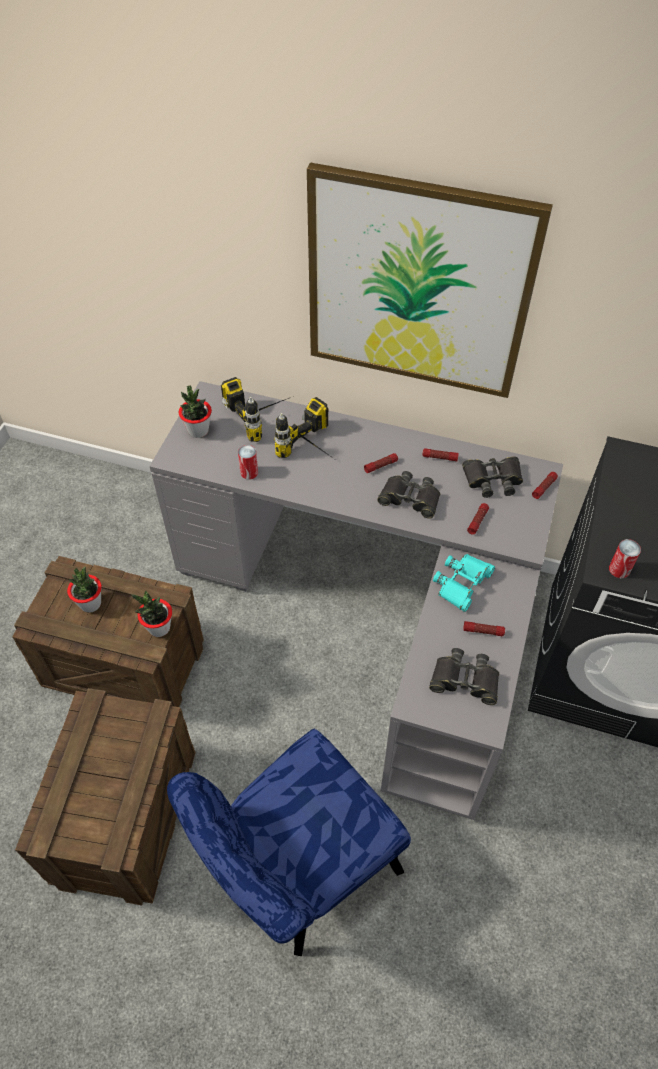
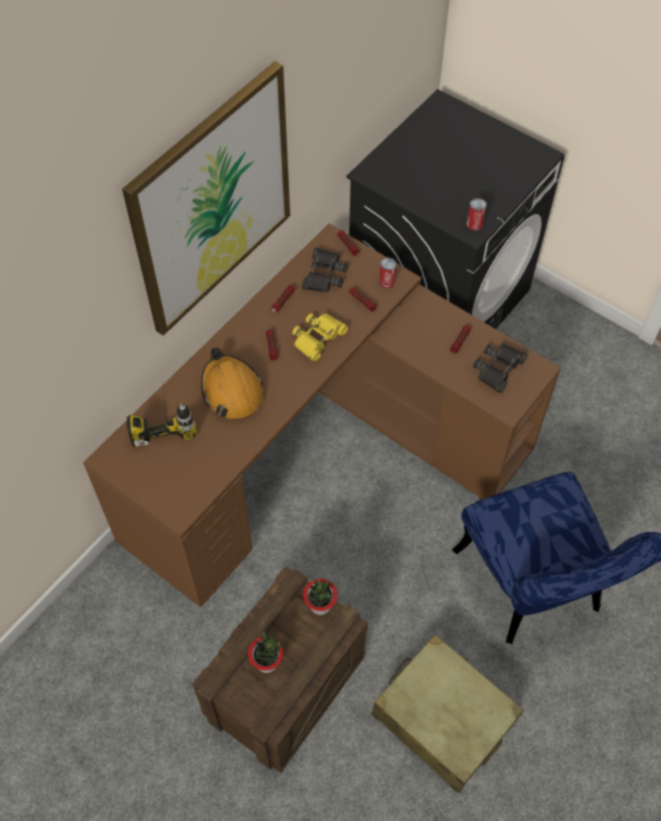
camera: 70 degrees left, 5 degrees up
(125, 815) = (443, 718): crate -> beige suitcase
(198, 431) = (154, 480): potted plant -> none
(249, 472) = (231, 451): can -> can (387, 282)
(315, 452) = (232, 391): power drill -> orange hard hat
(375, 612) = (318, 452): grey desk -> brown desk
(410, 498) = (318, 338): black binoculars -> yellow binoculars
(462, 583) = (411, 338): turquoise binoculars -> none

